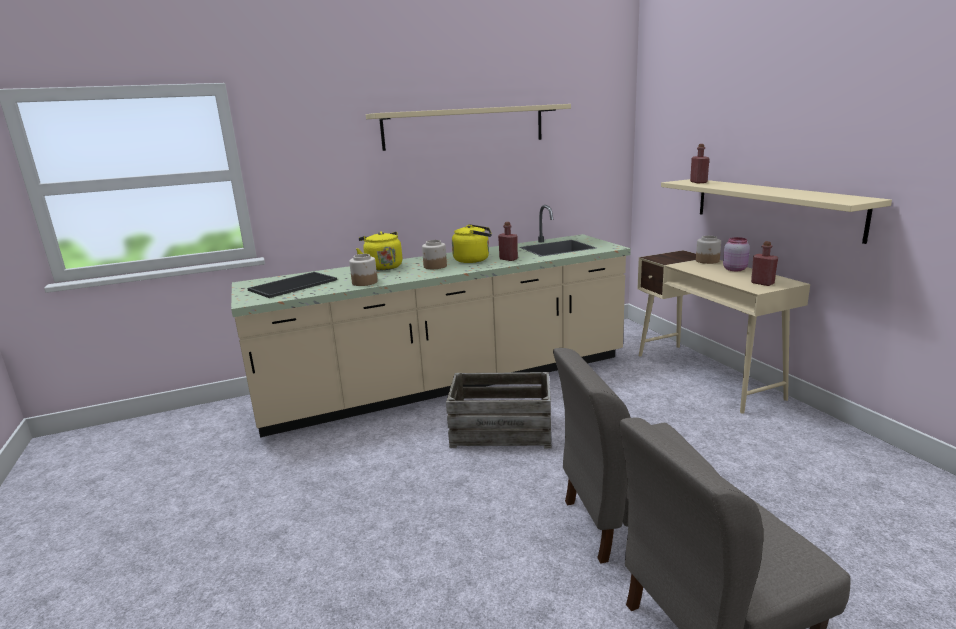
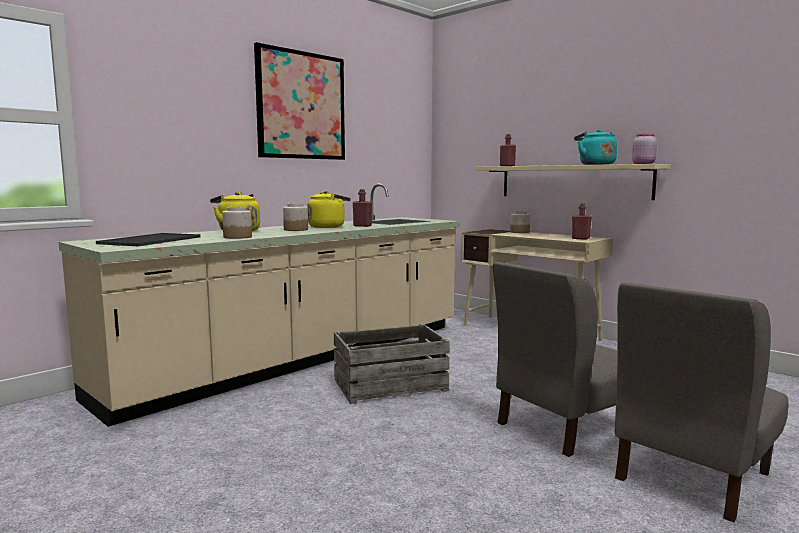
camera: 25 degrees left, 10 degrees down
(464, 127) = (301, 106): beige shelf -> picture
(735, 269) = (548, 234): pink jar -> pink jar (643, 164)
(791, 192) = (595, 164): none -> turquoise kettle

